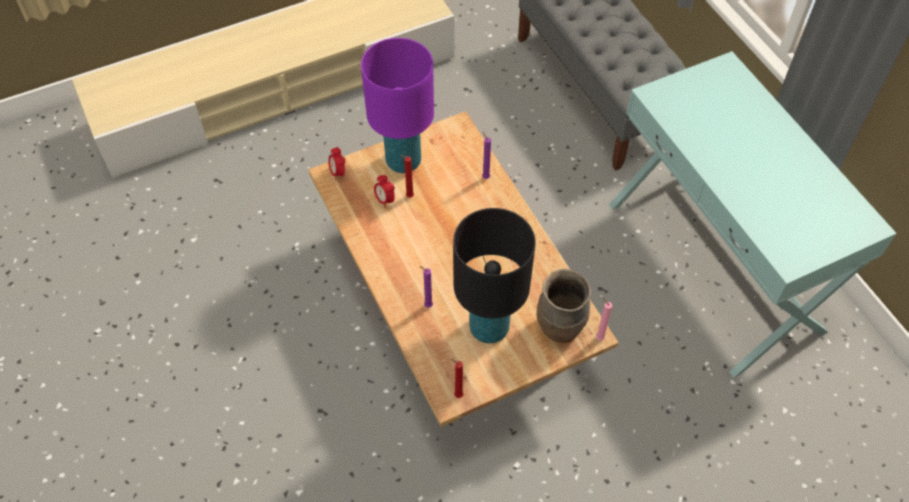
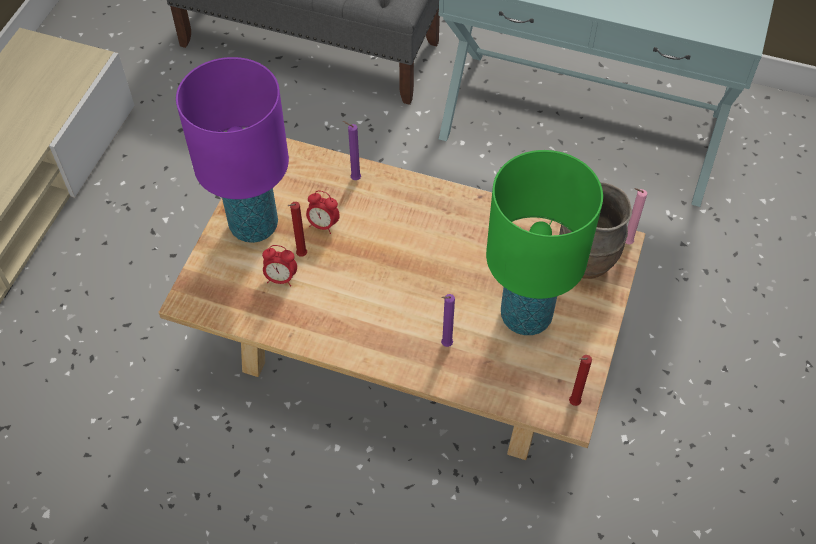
camera: 45 degrees left, 0 degrees up
(338, 173) = (197, 290): alarm clock -> alarm clock (323, 225)
(489, 327) = (525, 315): black table lamp -> green table lamp

